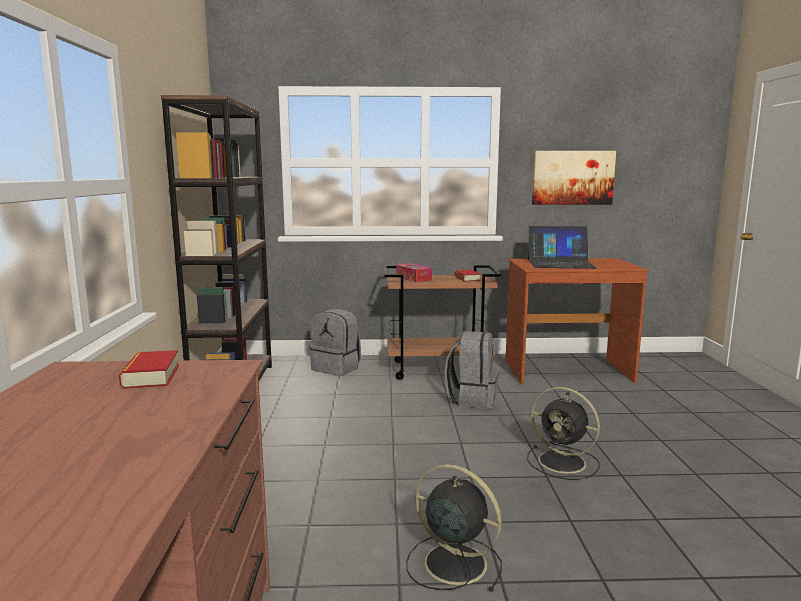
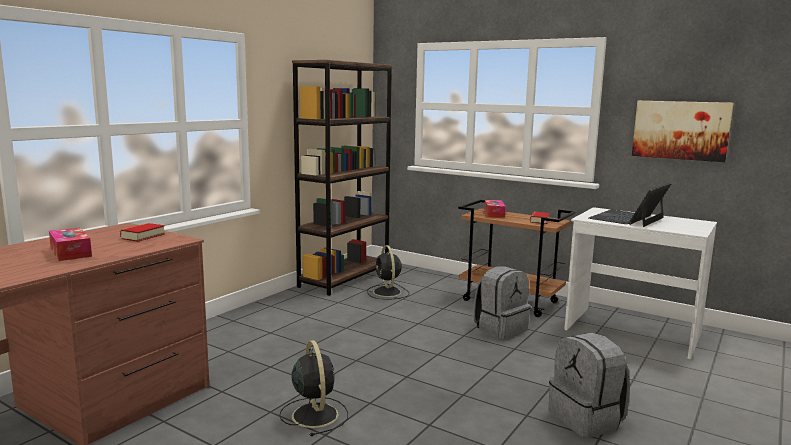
camera: 35 degrees right, 0 degrees up
(92, 434) = (70, 252): none -> tissue box
(337, 368) = (432, 281): grey backpack -> grey backpack (587, 419)
(560, 263) = (627, 218): laptop -> laptop turned 90 degrees clockwise
(564, 462) = (493, 391): black fan -> black fan (387, 292)
(567, 372) = (632, 331): brown desk -> white desk

